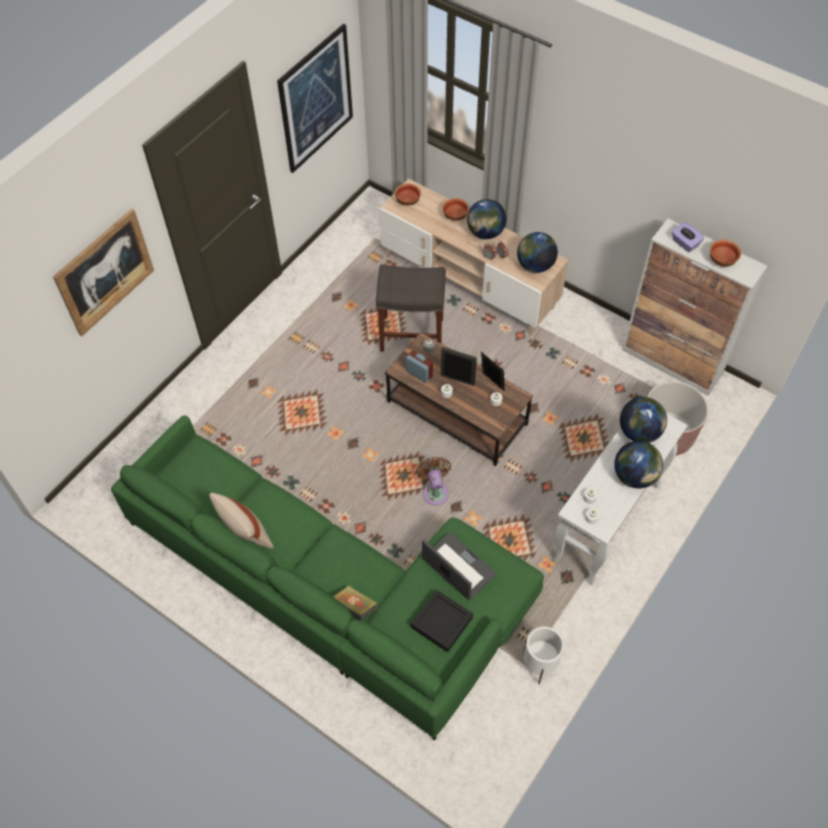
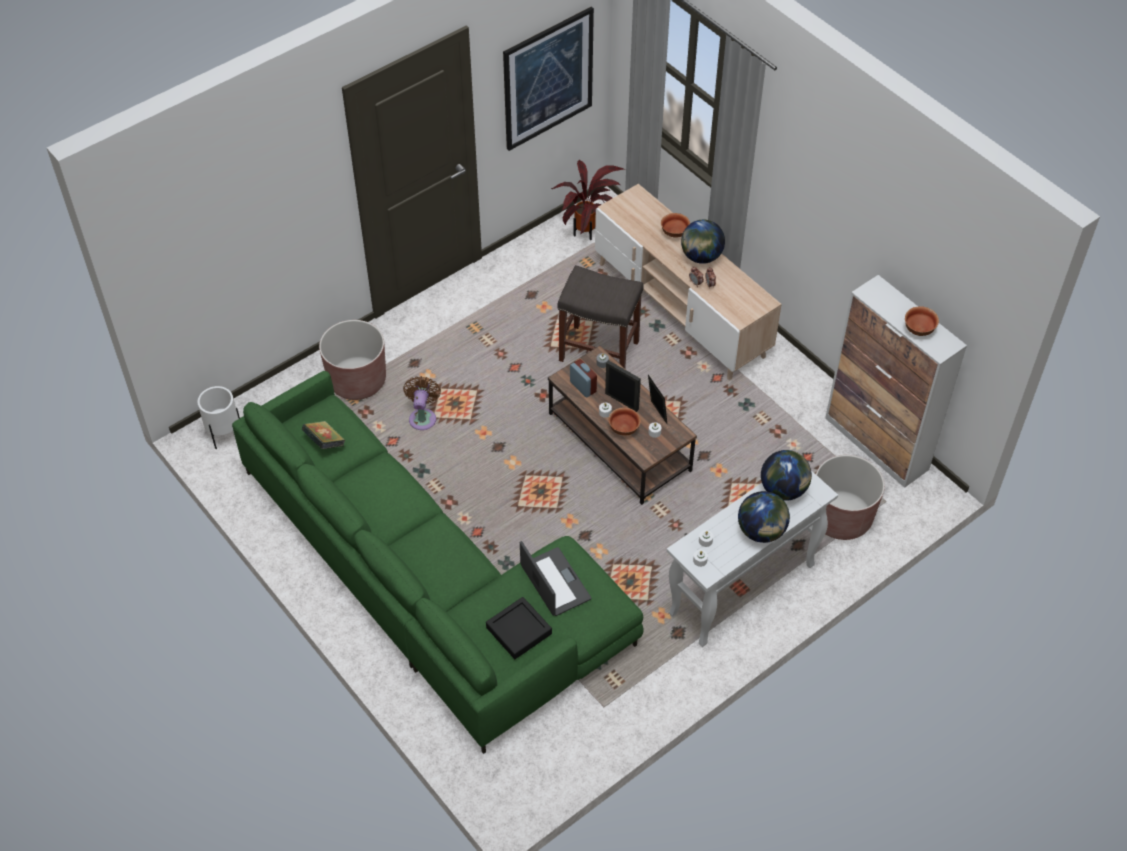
camera: 15 degrees right, 5 degrees down
(105, 272) = (279, 205): picture -> none
(206, 411) = (357, 381): none -> brown planter
(245, 535) = (351, 501): beige pillow -> none
(355, 608) = (436, 596): book -> book (325, 442)
(366, 231) = (587, 233): none -> potted plant
(408, 201) = (629, 207): bowl -> bowl (624, 428)
(434, 491) = (568, 514): brown fan -> brown fan (423, 417)
(535, 265) = (742, 301): globe -> none
(539, 665) = (617, 710): white planter -> white planter (224, 435)
(685, 243) = (886, 303): purple tissue box -> none

